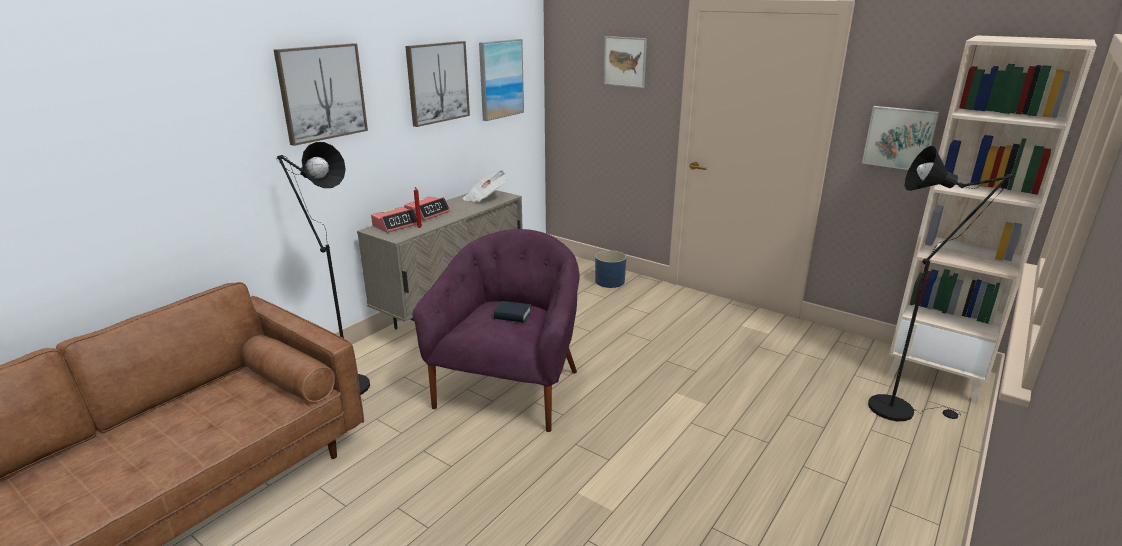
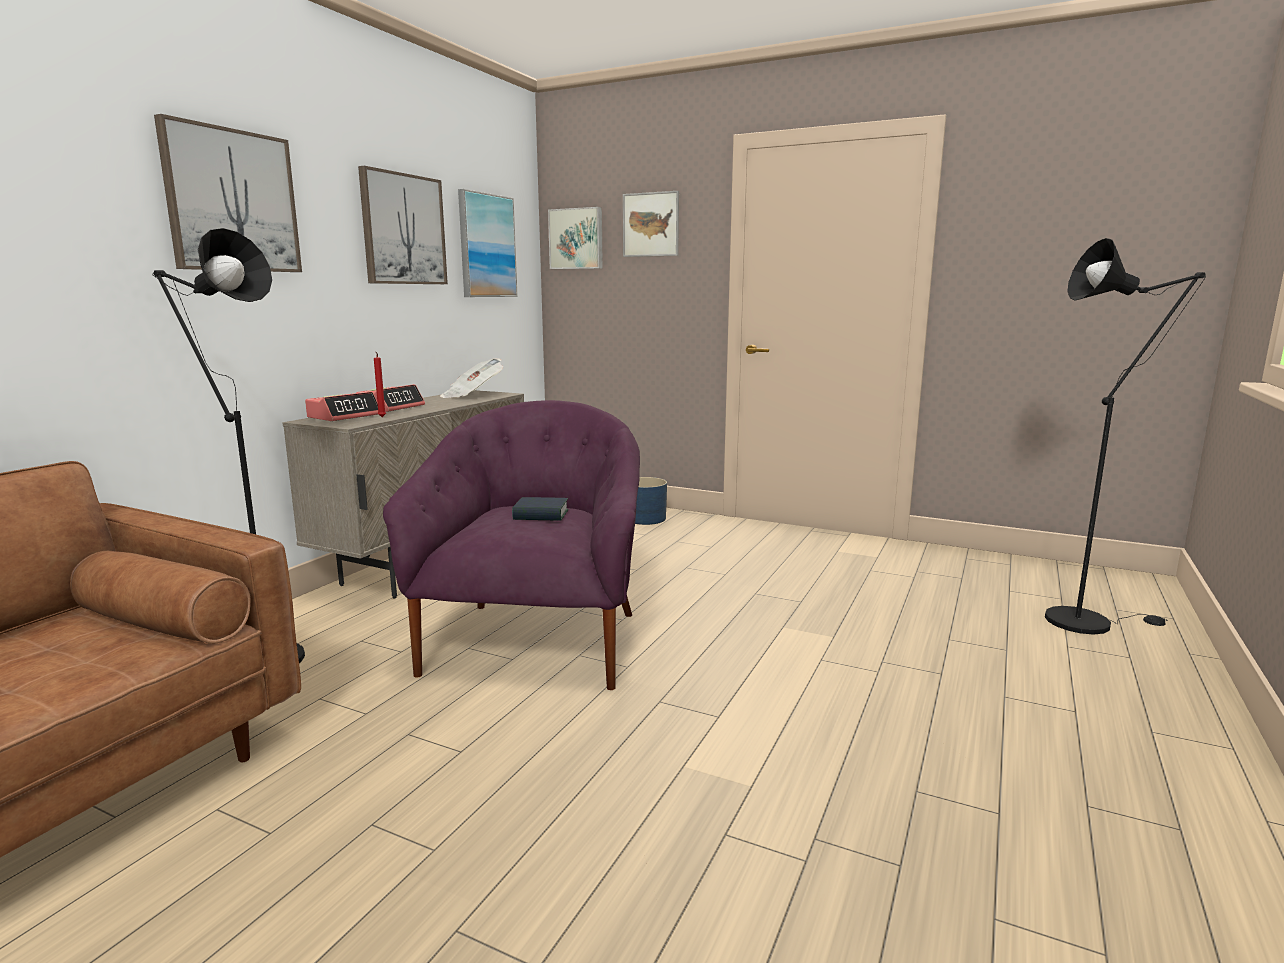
camera: 10 degrees left, 10 degrees down
(899, 138) = (1019, 280): picture -> picture (577, 239)
(936, 374) = (1108, 582): beige bookcase -> none

